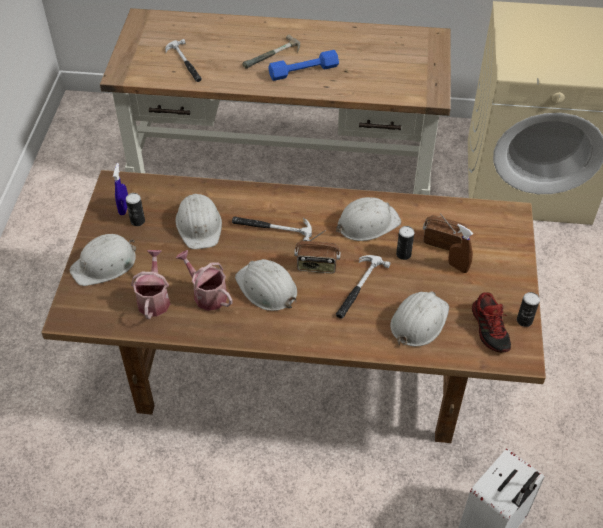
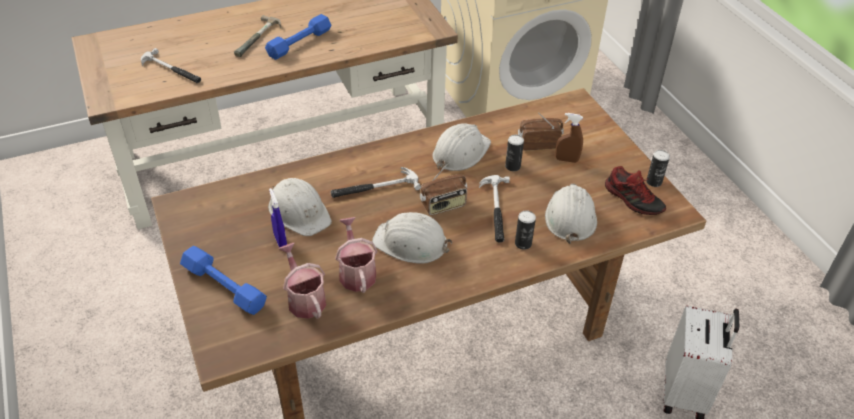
camera: 30 degrees left, 5 degrees down
(105, 264) = (224, 286): white hard hat -> blue dumbbell
(124, 208) = (205, 225): blue spray bottle -> blue spray bottle (280, 241)
(137, 221) = (230, 231): can -> can (523, 243)
(207, 294) = (356, 272): watering can -> watering can turned 60 degrees clockwise

